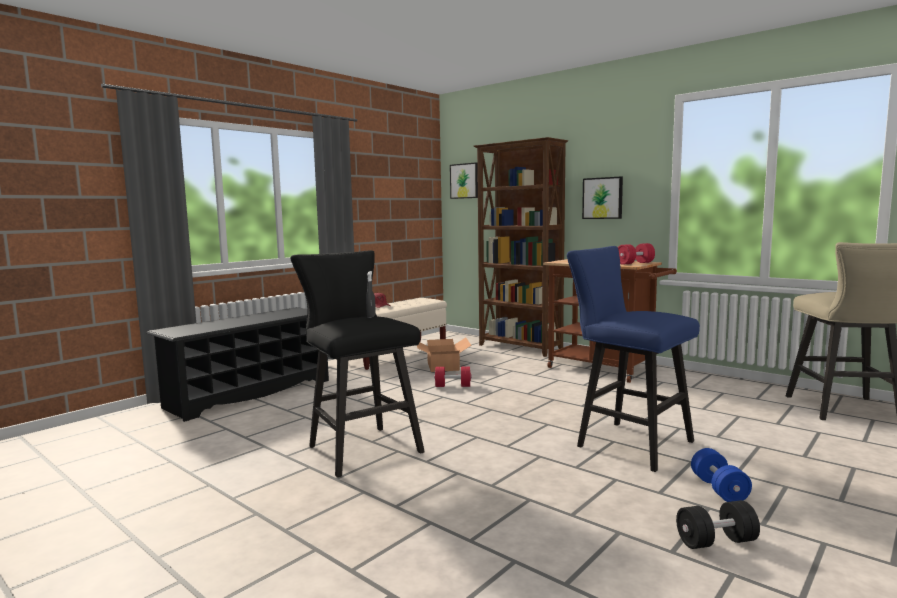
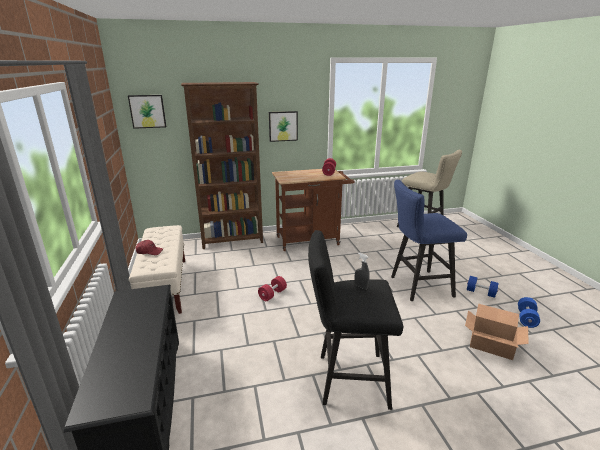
camera: 55 degrees left, 15 degrees up
(443, 366) = (225, 280): cardboard box -> cardboard box (491, 343)
(716, 541) = (526, 318): black dumbbell -> blue dumbbell

